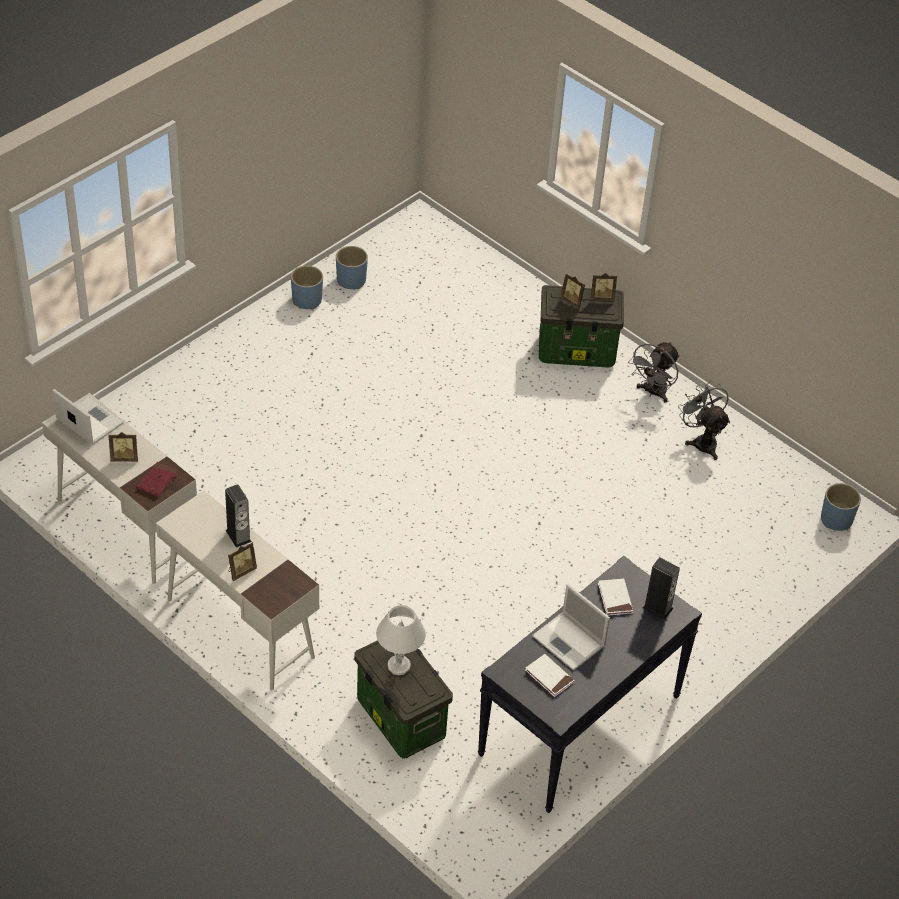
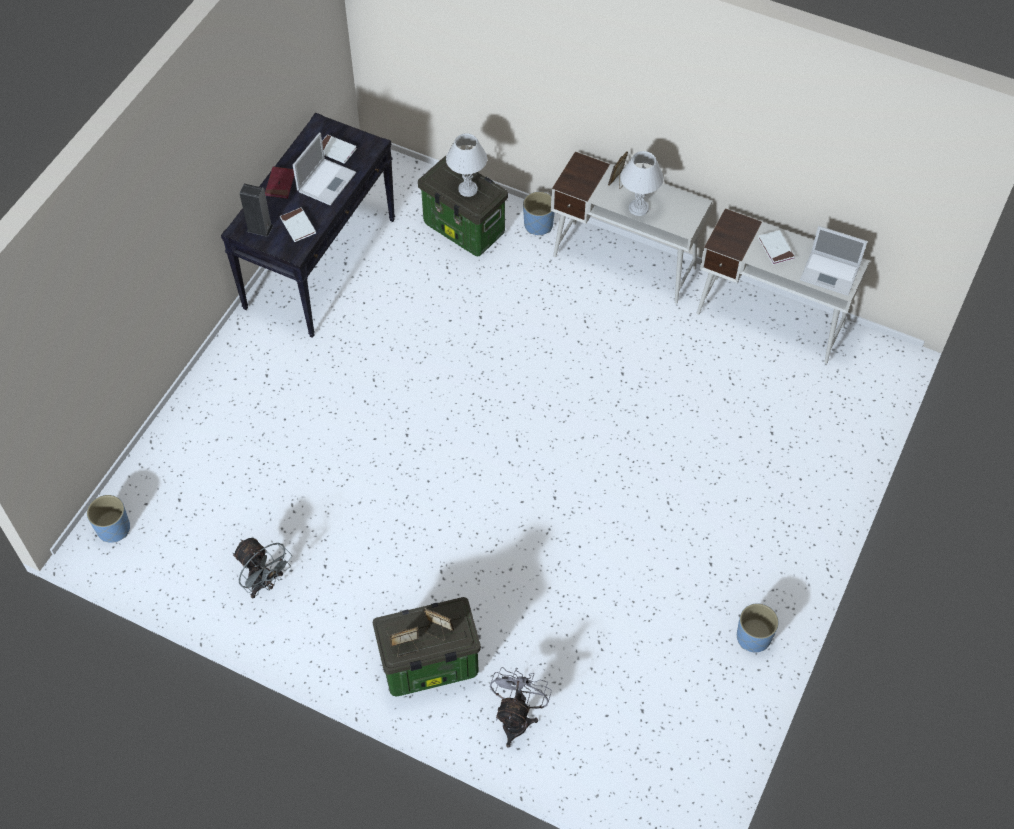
camera: 165 degrees right, 10 degrees up
(124, 457) = (776, 248): picture frame -> white book
(158, 481) = (734, 236): red book -> red book (280, 184)
(238, 536) = (638, 208): speaker -> white table lamp
(351, 280) = (720, 685): blue planter -> blue planter (538, 225)
(570, 641) = (327, 181): laptop -> laptop turned 90 degrees clockwise
(653, 392) = (330, 633): grey fan -> grey fan (517, 718)

